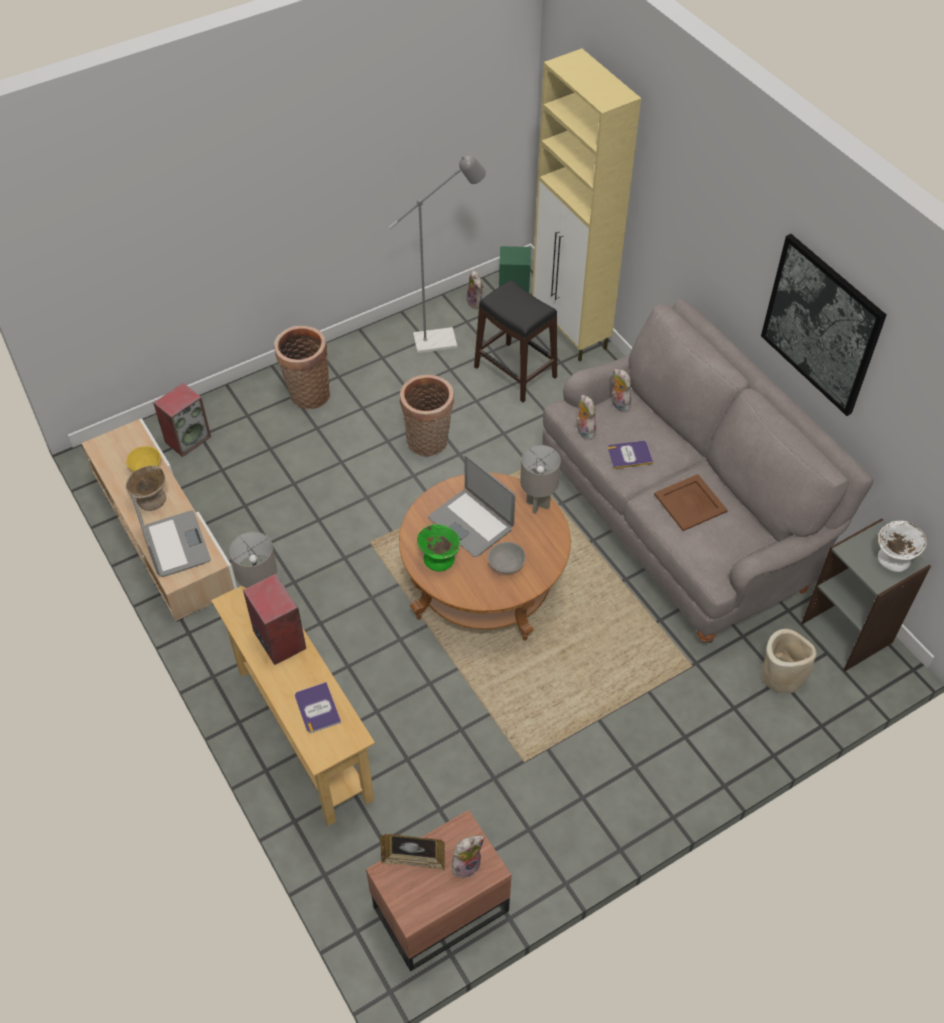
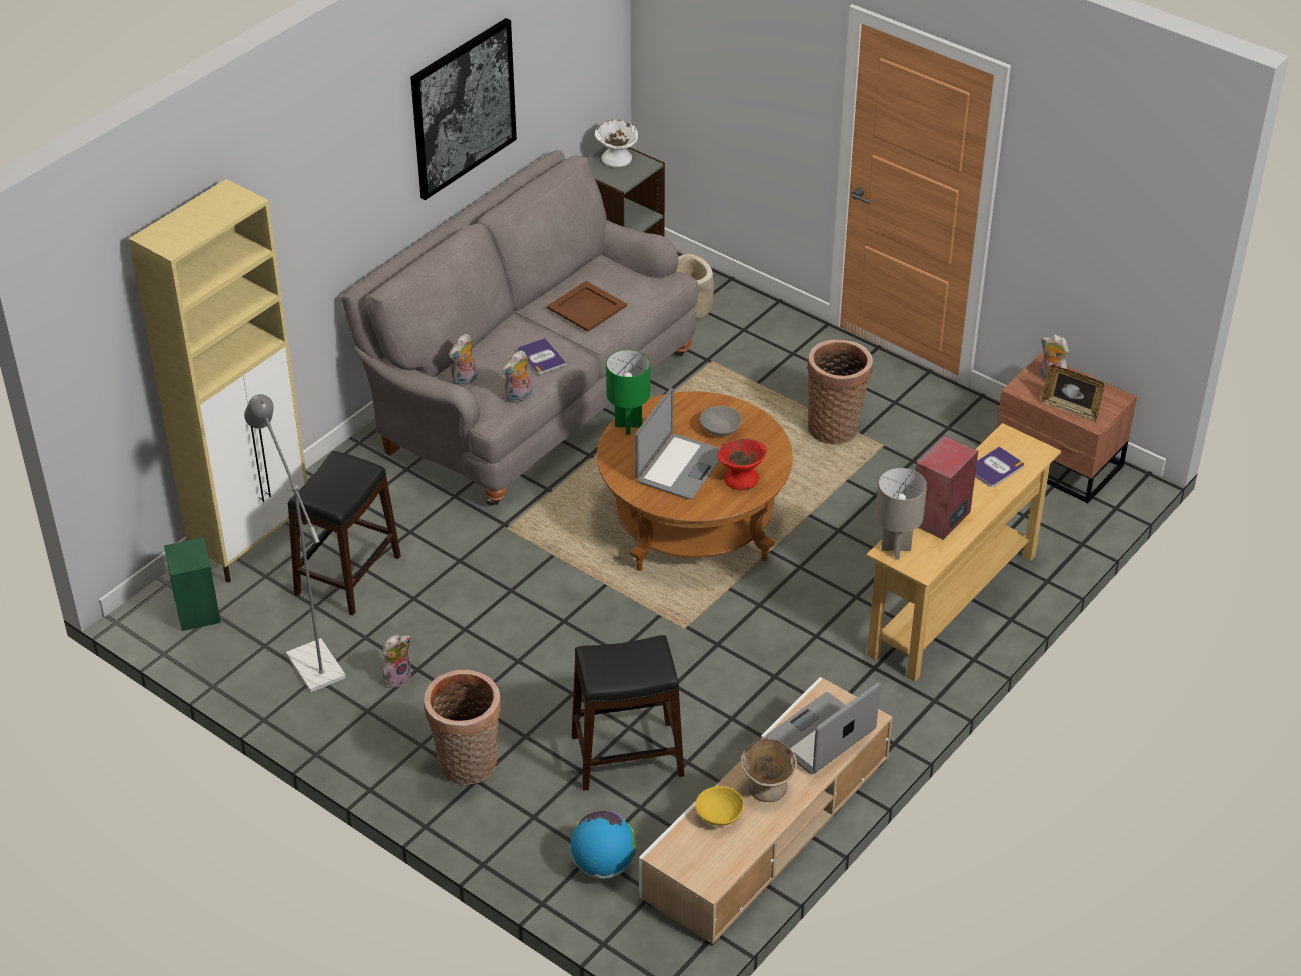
camera: 110 degrees left, 10 degrees down
(188, 439) = (603, 865): speaker -> globe
(268, 475) = (628, 756): none -> black stool
(413, 860) = (1070, 409): picture frame -> picture frame turned 135 degrees clockwise
(428, 443) = (505, 622): basket -> basket (835, 427)
(439, 559) = (741, 479): green bowl -> red bowl
(476, 302) = (222, 646): plush toy -> plush toy (397, 677)
(537, 505) = (628, 426): grey table lamp -> green table lamp

